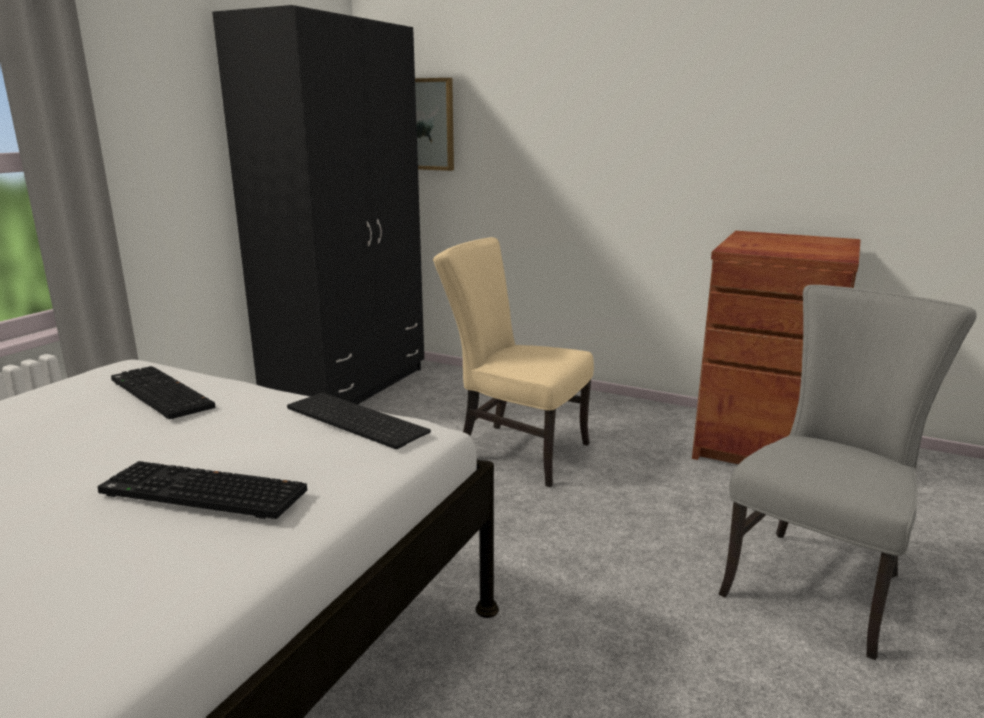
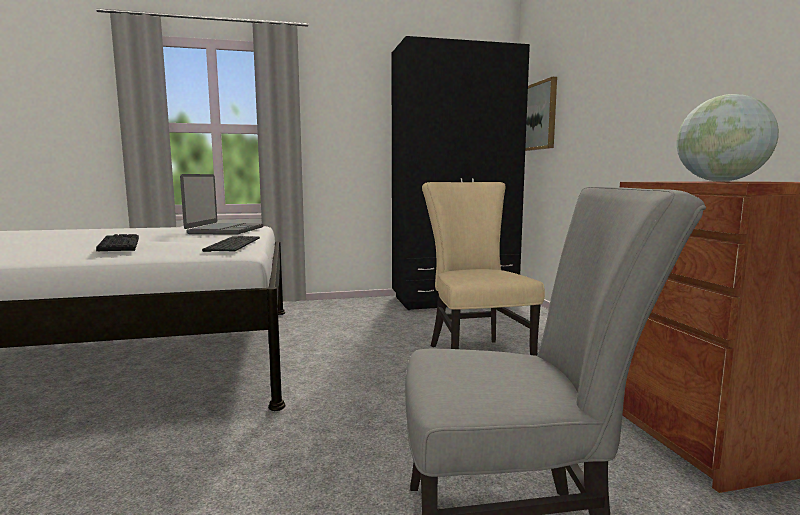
camera: 50 degrees right, 10 degrees down
(158, 394) = (225, 230): keyboard -> laptop
(784, 248) = (720, 181): none -> globe

